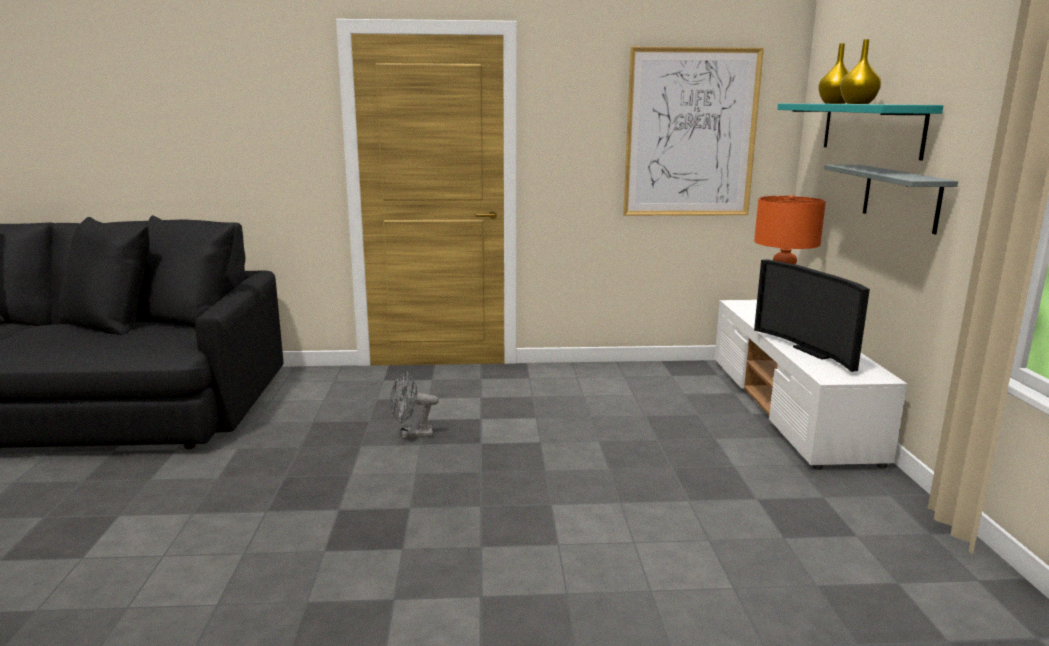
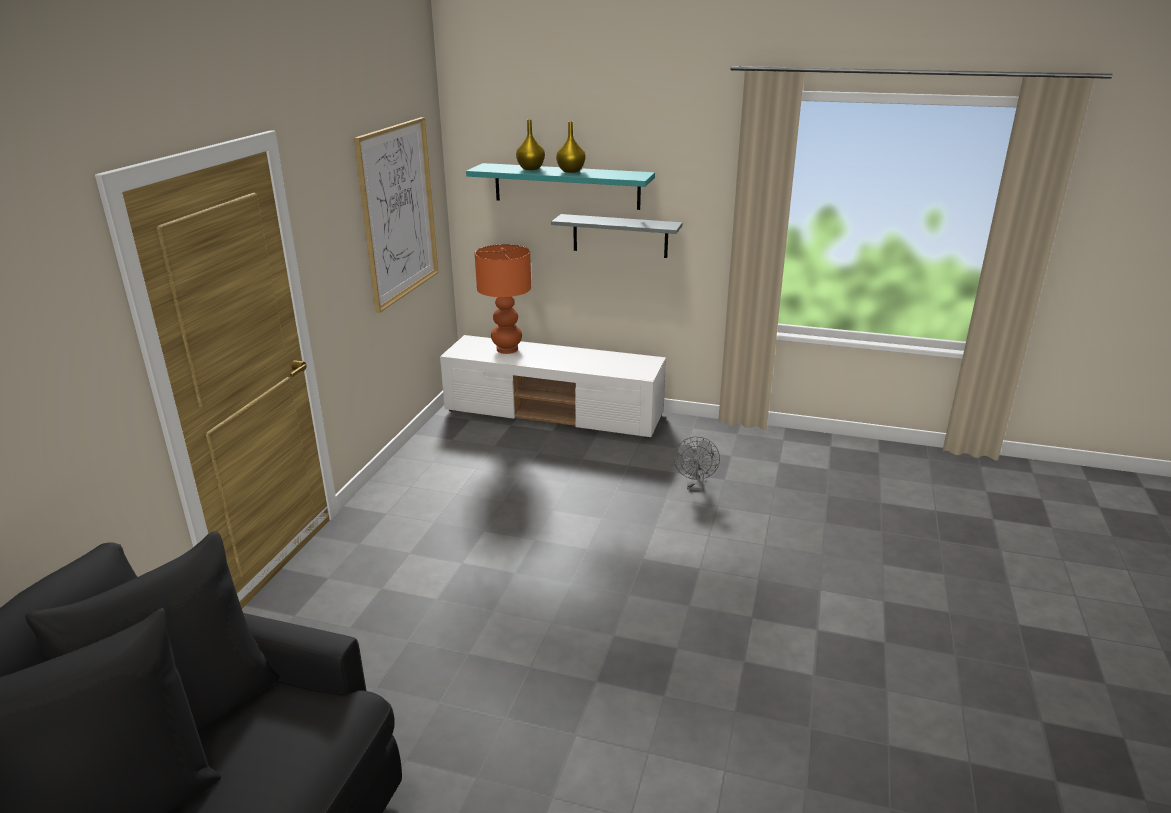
camera: 70 degrees left, 10 degrees up
(411, 435) = (467, 614): grey fan -> grey fan (695, 486)
(815, 351) = (592, 362): television -> none

